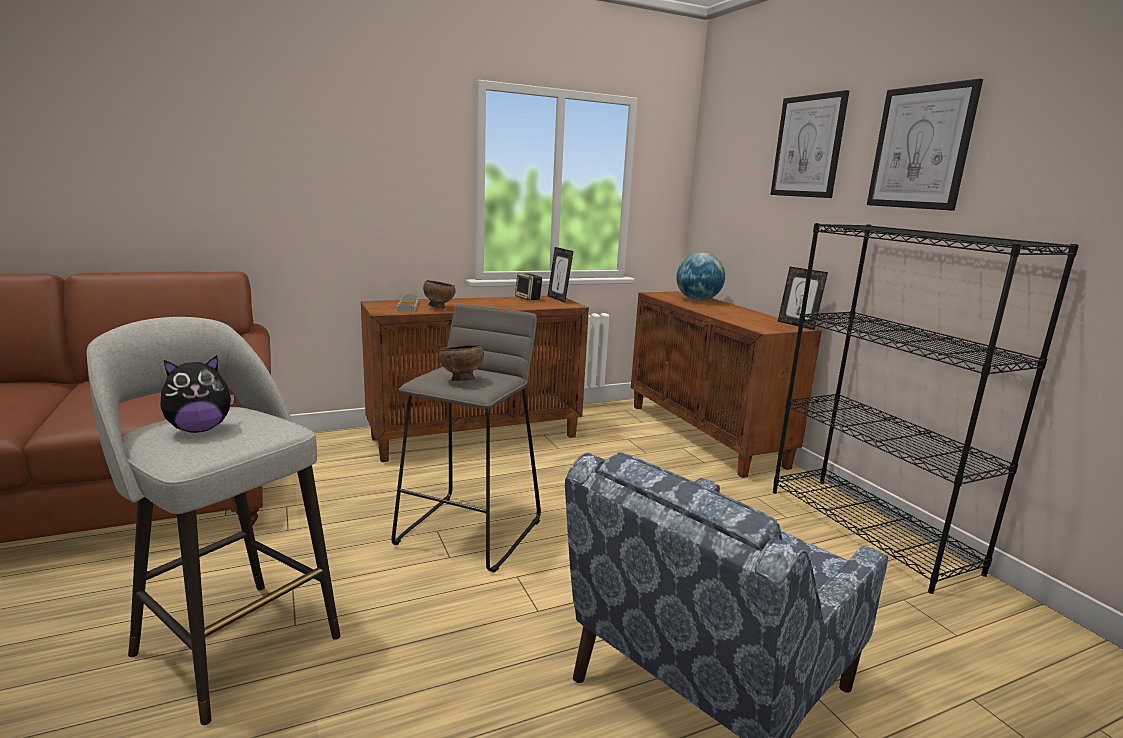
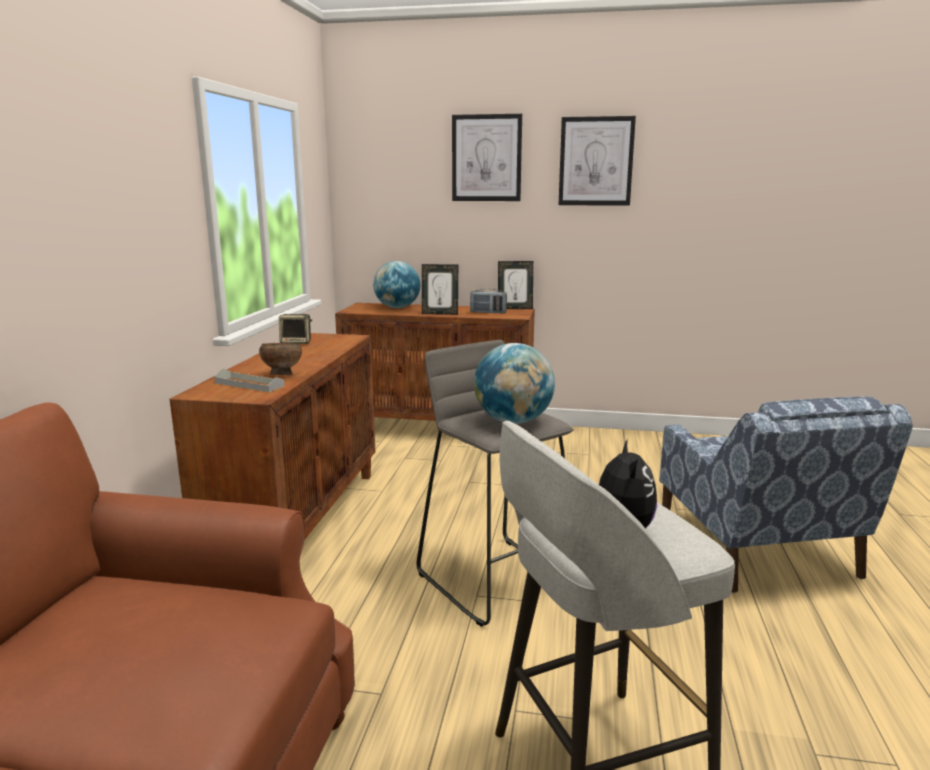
camera: 55 degrees left, 0 degrees up
(461, 381) = (513, 421): brown bowl -> globe
(558, 299) = (318, 335): picture frame -> picture frame (440, 313)
(752, 321) = (488, 312): none -> radio
(869, 530) = (624, 439): black bookcase -> none

